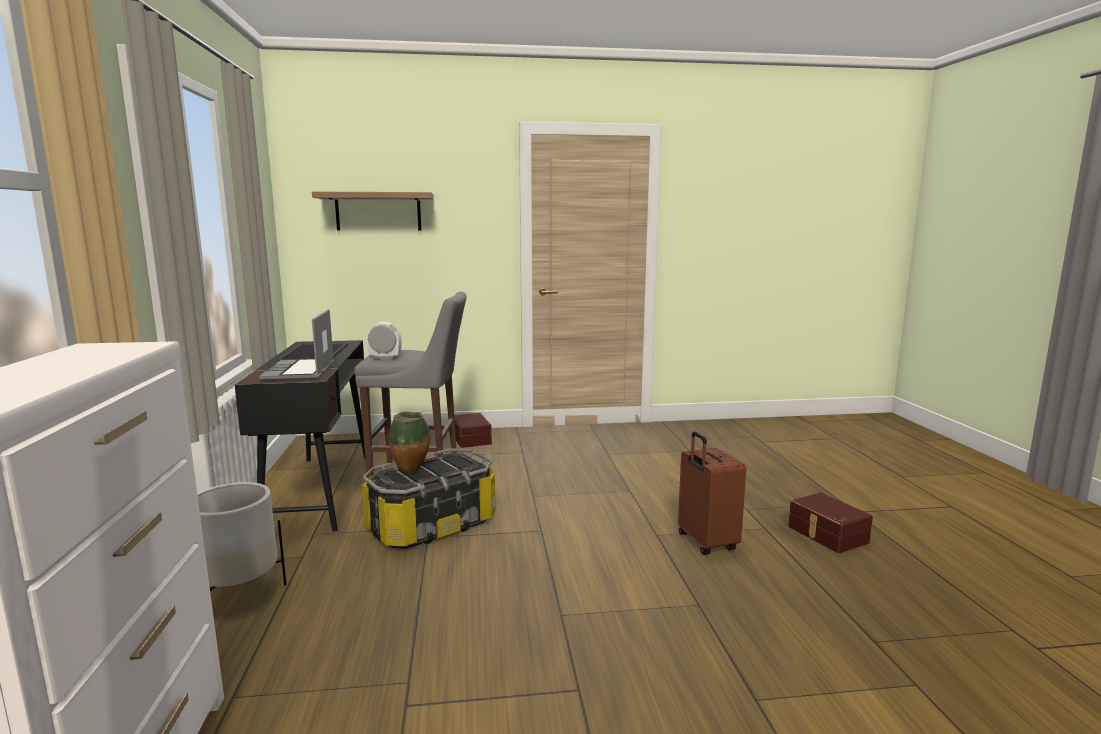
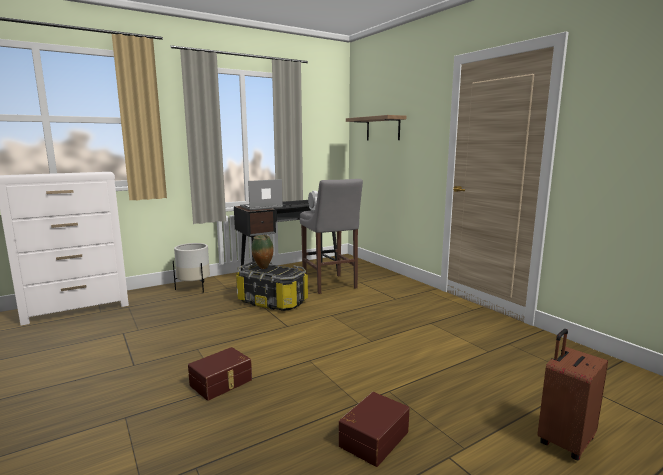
camera: 65 degrees right, 0 degrees up
(472, 439) = (397, 283): brown storage box -> brown storage box (222, 383)
(705, 543) = (310, 379): brown suitcase -> brown suitcase (564, 441)

